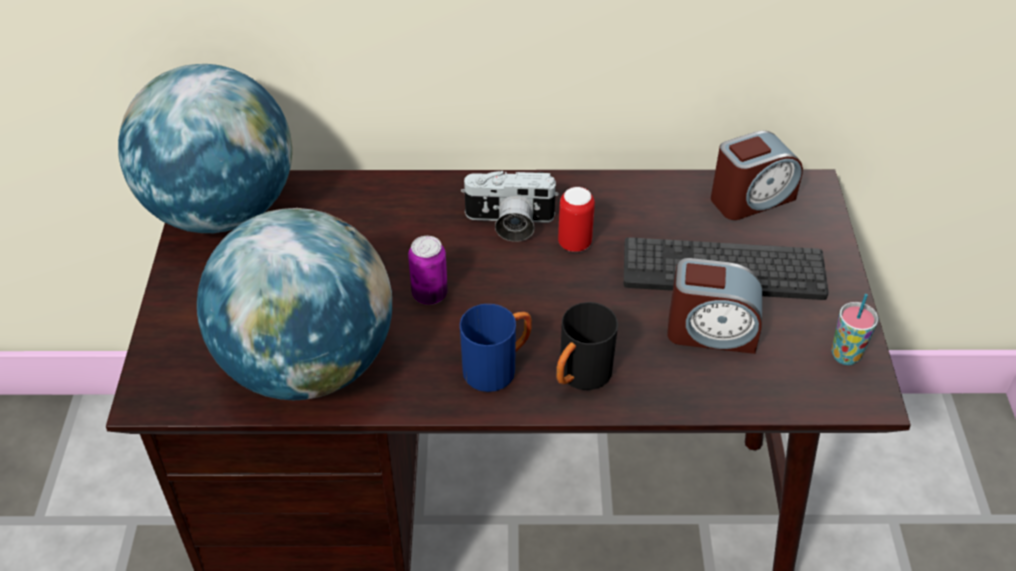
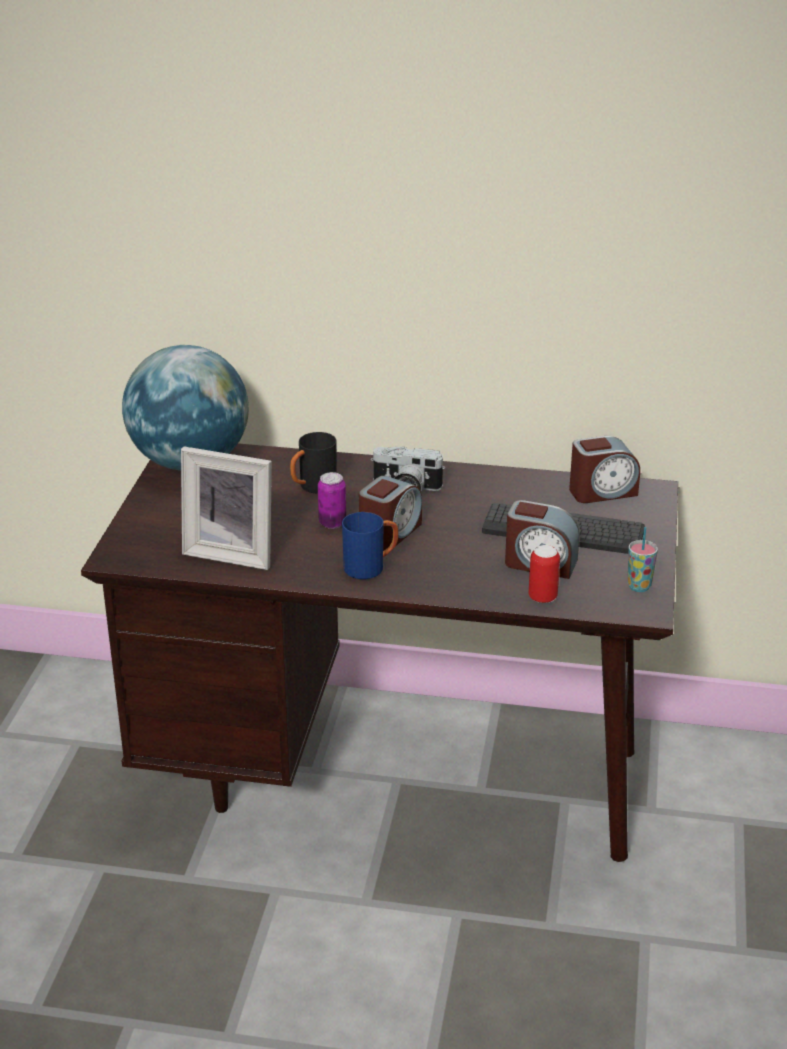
camera: 10 degrees right, 15 degrees down
(309, 364) = (232, 552): globe -> picture frame
(508, 304) = (389, 534): none -> alarm clock
(574, 243) = (452, 505): can -> can (542, 598)
(579, 378) = (430, 579): black mug -> black mug (312, 488)

